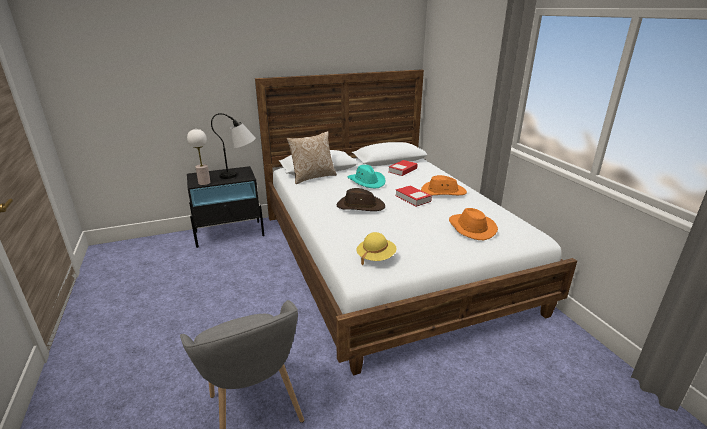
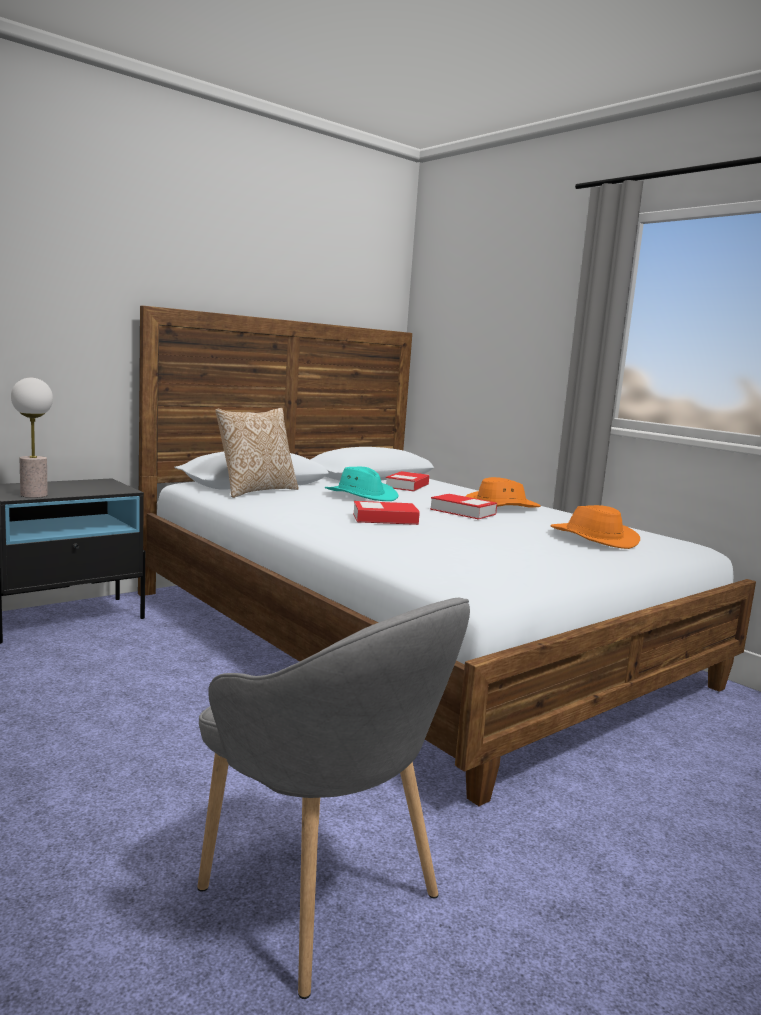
camera: 20 degrees left, 15 degrees down
(240, 175) = (104, 487): table lamp -> none
(360, 206) = (385, 519): brown hat -> book
(376, 257) = (485, 569): yellow hat -> none

